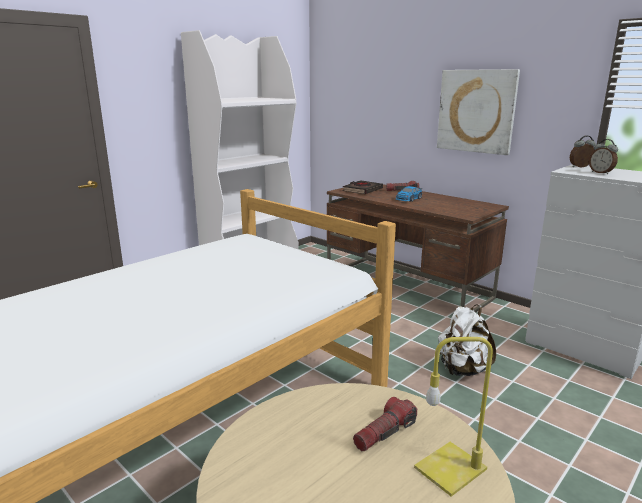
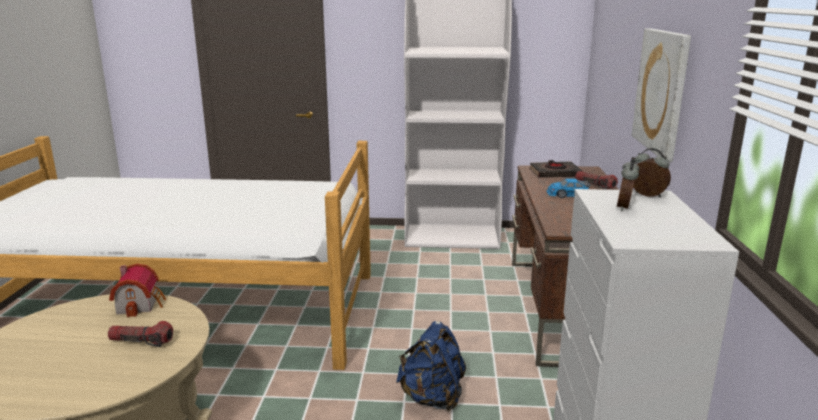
camera: 50 degrees right, 0 degrees up
(287, 413) = (140, 304): none -> toy house
(451, 467) = (115, 376): yellow table lamp -> none
(462, 370) = (432, 398): white backpack -> blue backpack

